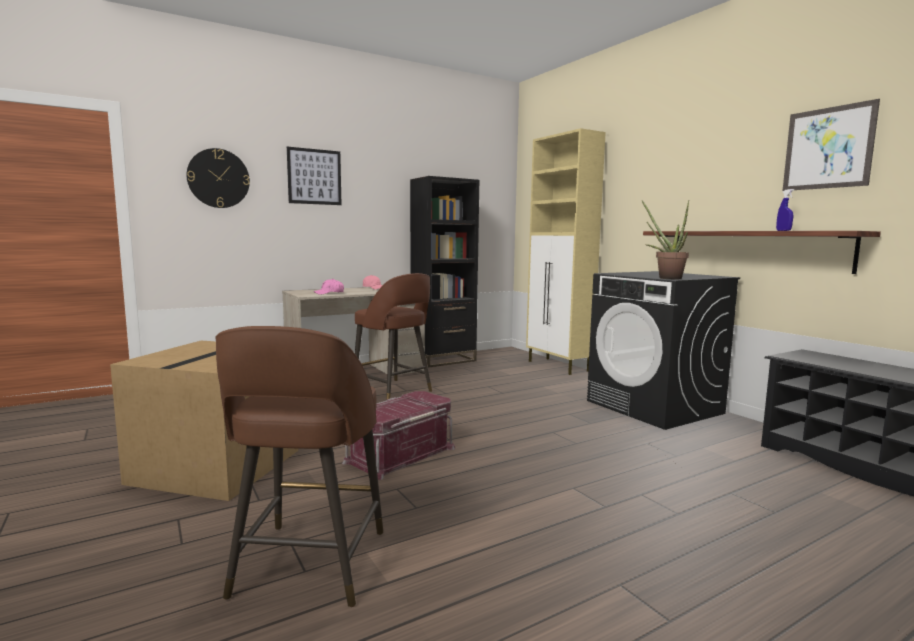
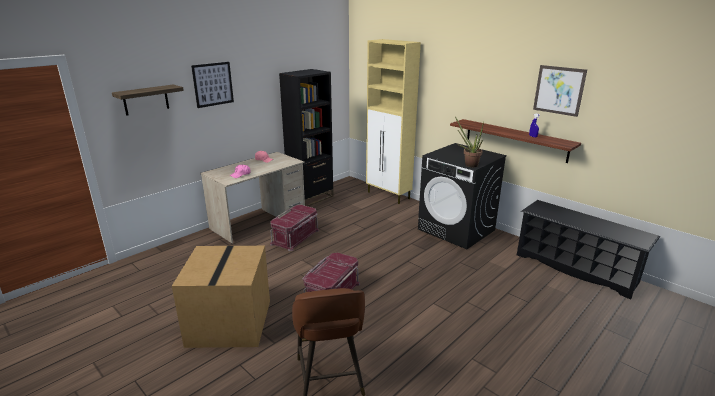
camera: 15 degrees left, 15 degrees up
(218, 178) = (146, 100): wall clock -> shelf
(393, 391) = (295, 237): brown stool -> red storage box

